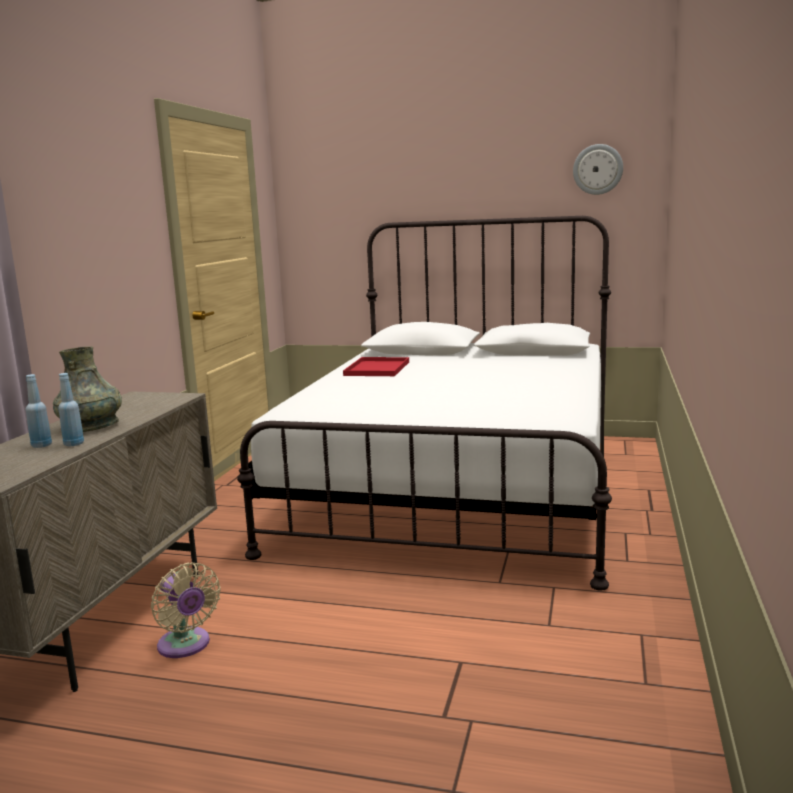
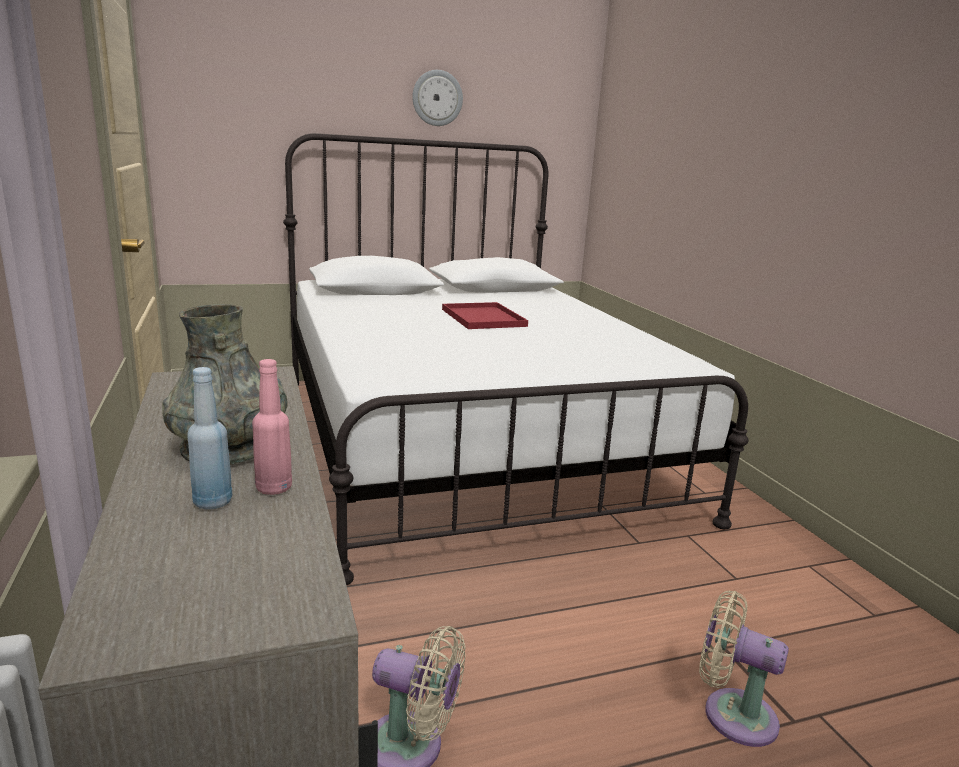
camera: 35 degrees left, 5 degrees up
(73, 444) = (273, 488): blue bottle -> pink bottle
(377, 368) = (370, 313): red tray -> red tray (481, 317)
(403, 697) = (732, 713): none -> beige fan
(597, 169) = (538, 98): wall clock -> wall clock (437, 98)

